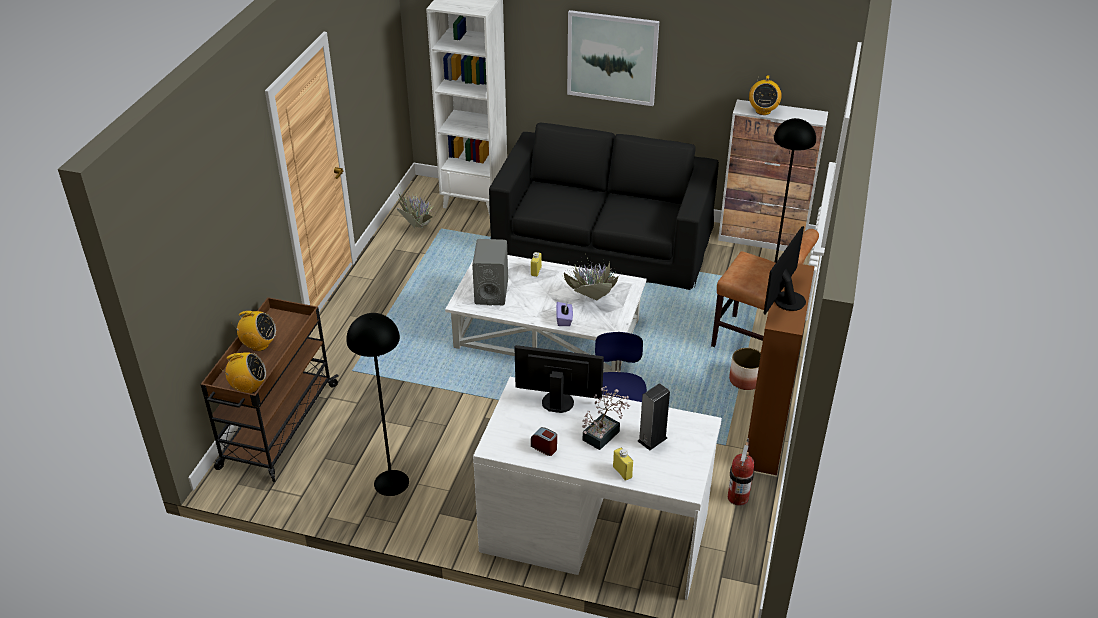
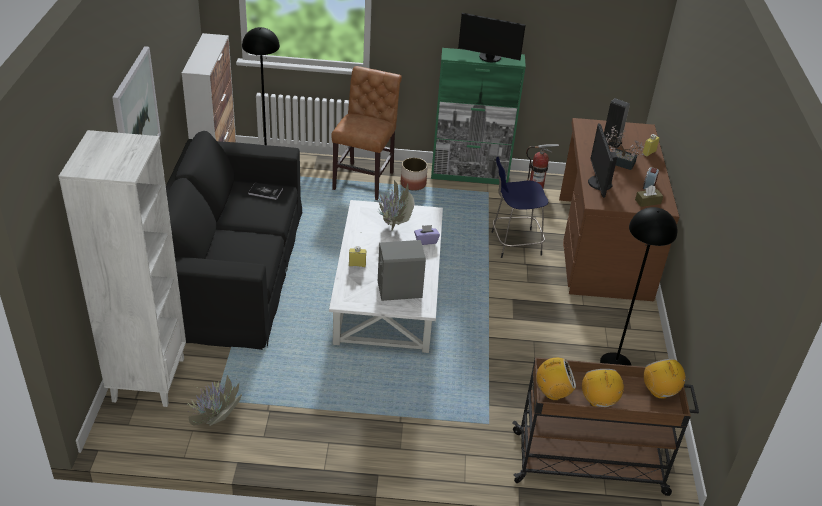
camera: 105 degrees left, 0 degrees up
(509, 435) = (647, 202): none -> brown tissue box
(594, 531) = (602, 247): white desk -> brown desk
(655, 220) = (265, 192): none -> book
(763, 111) = (205, 60): radio -> radio (553, 393)
(766, 435) = (470, 175): brown cabinet -> green cabinet

